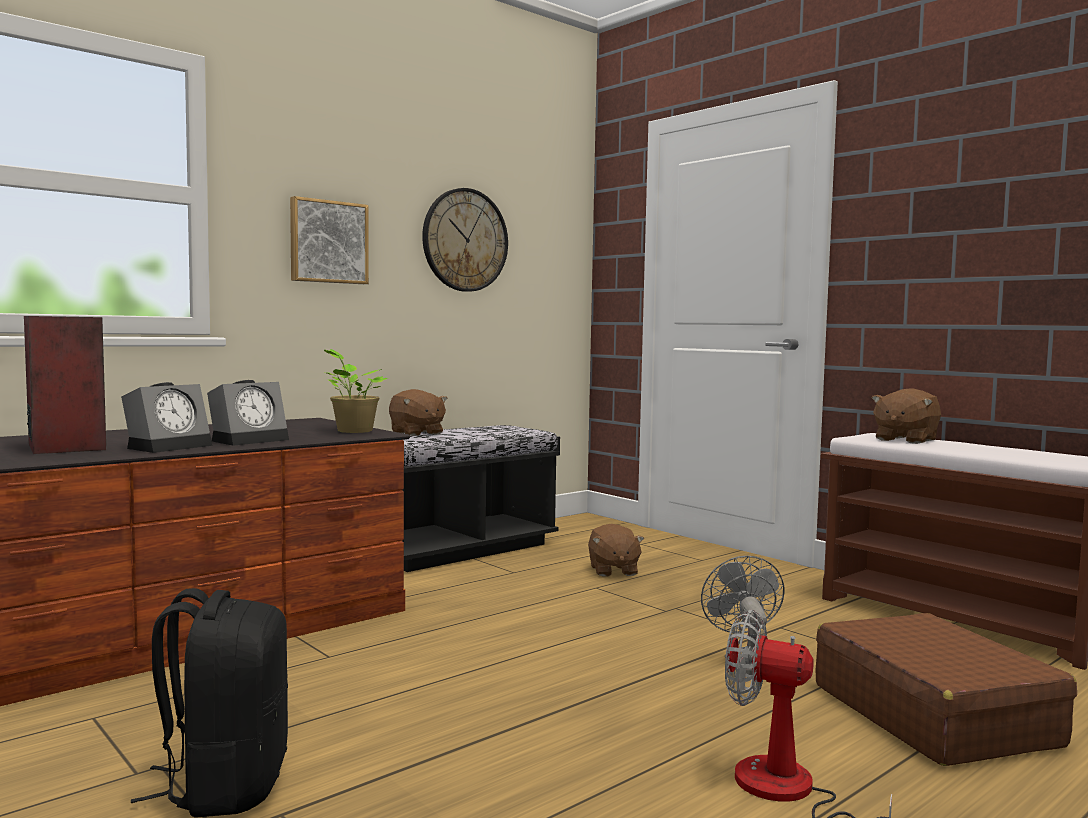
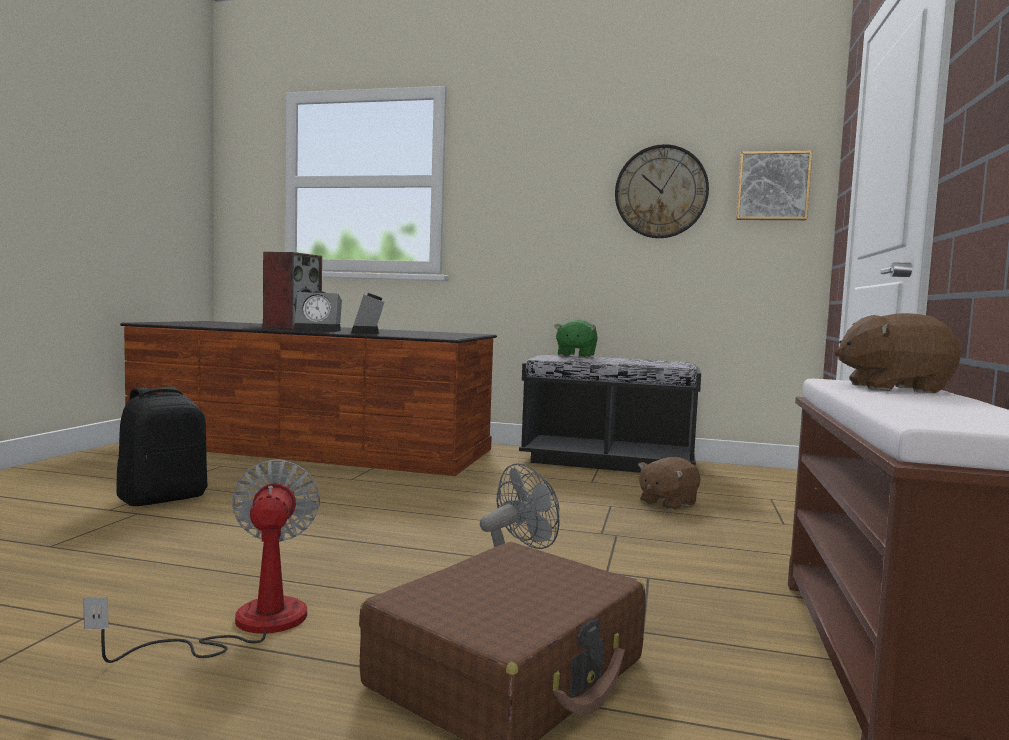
camera: 55 degrees right, 0 degrees up
(250, 440) = (368, 332): alarm clock -> alarm clock turned 75 degrees clockwise
(328, 242) = (529, 204): picture -> picture (772, 186)
(353, 430) = (446, 336): potted plant -> none
(416, 433) = (575, 355): brown plush toy -> green plush toy

